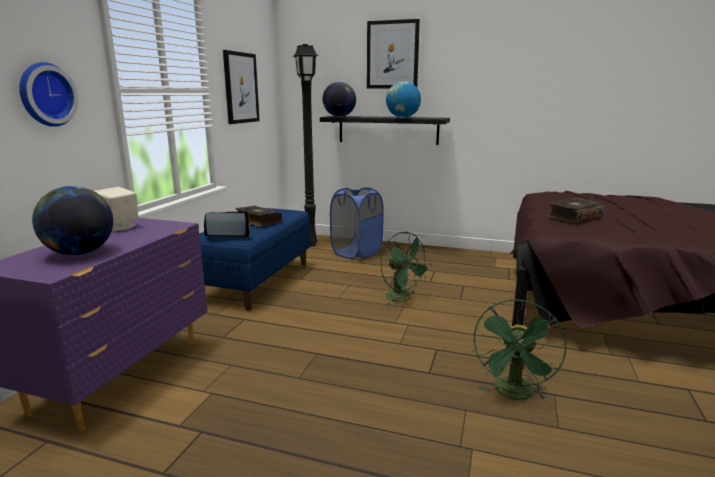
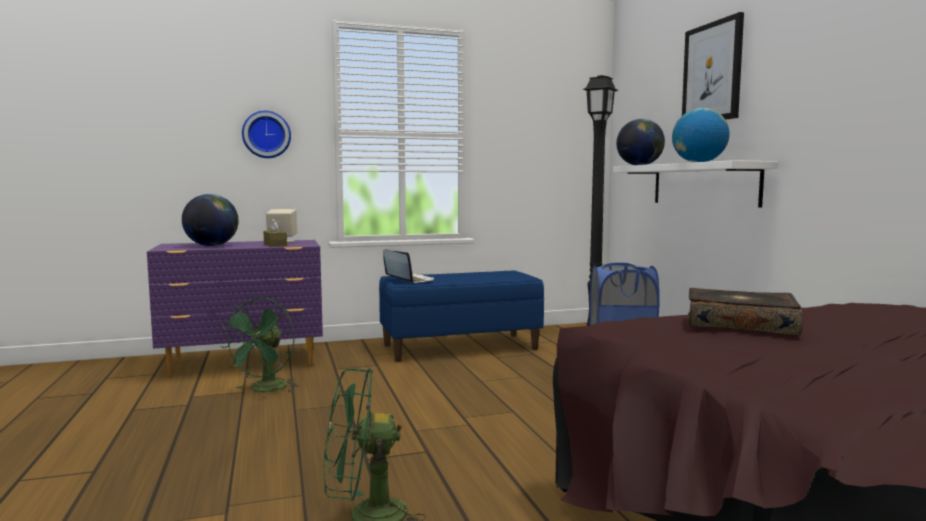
camera: 55 degrees right, 10 degrees down
(146, 233) = (275, 245): none -> brown tissue box
(241, 88) = (527, 134): picture -> none
(258, 222) = (467, 277): book -> none
(388, 130) = (703, 184): black shelf -> white shelf
(402, 298) = (534, 406): green fan -> green fan (265, 390)

